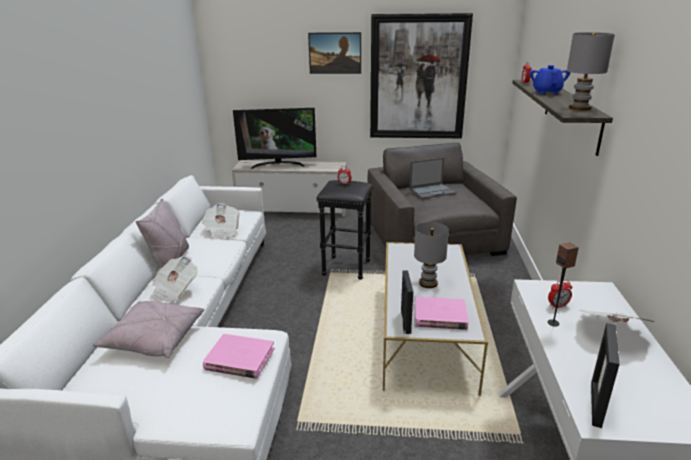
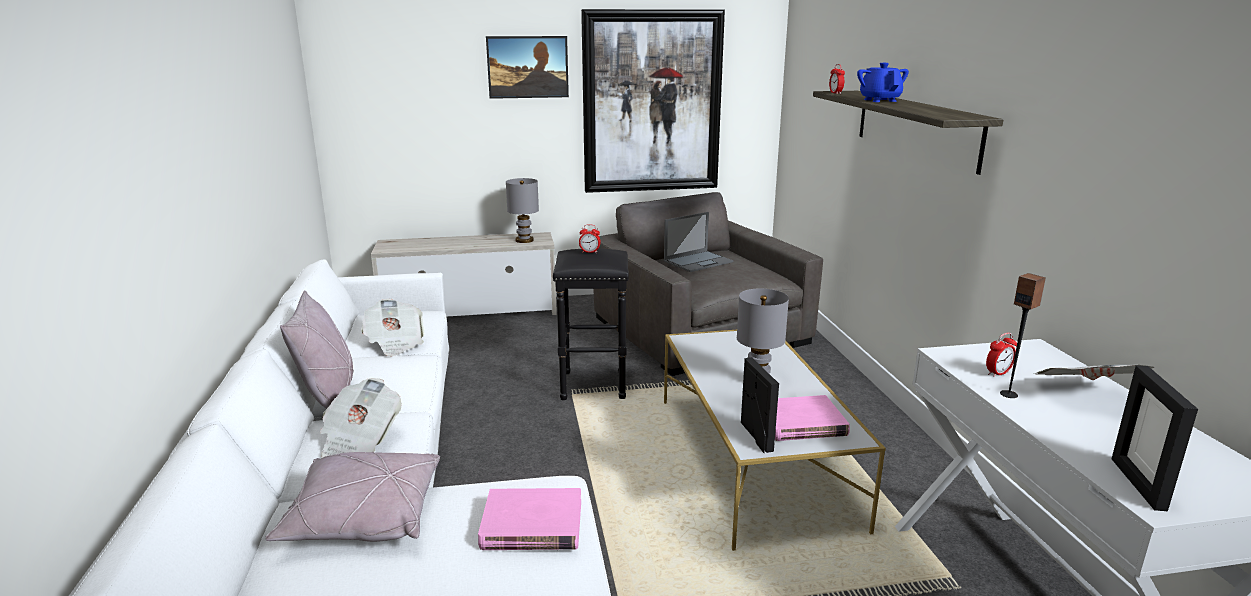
camera: 15 degrees left, 5 degrees down
(278, 164) = (444, 242): television -> none
(579, 108) = (947, 112): grey table lamp -> grey table lamp (524, 240)

